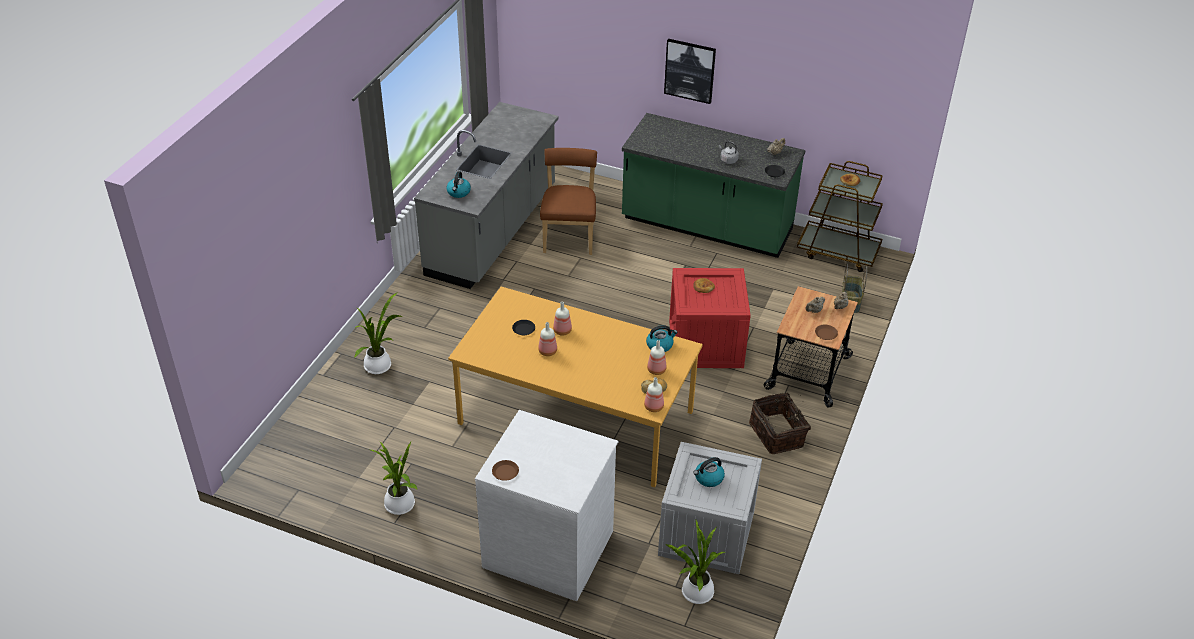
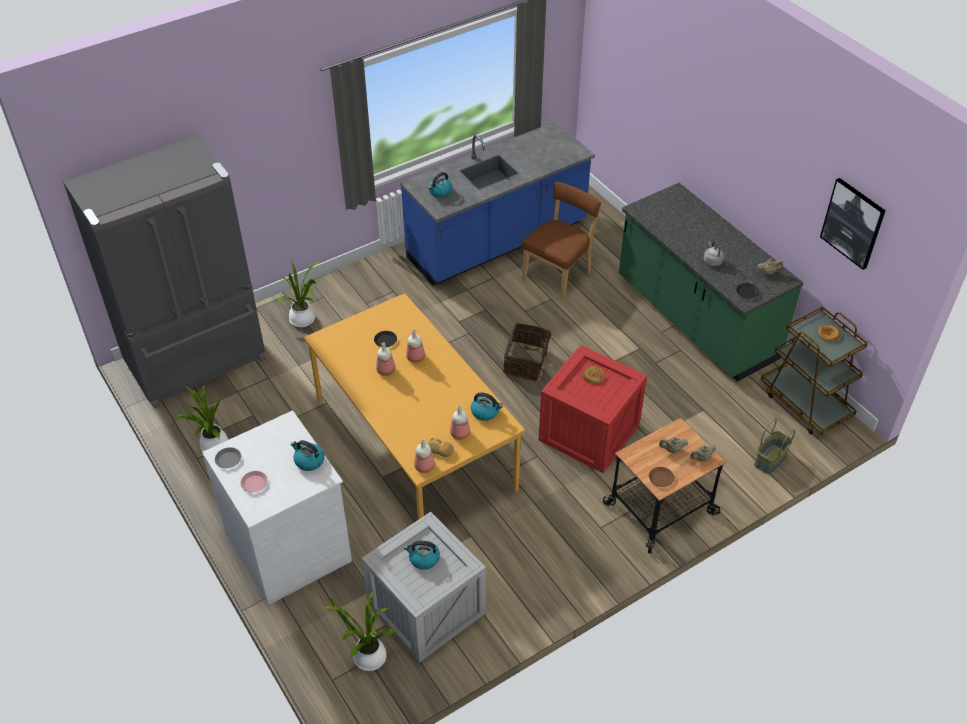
camera: 35 degrees right, 5 degrees up
(311, 445) = (197, 362): none -> grey fridge
(493, 232) = (497, 242): grey counter -> blue counter
(505, 472) = (228, 459): brown plate -> grey plate
(547, 478) = (254, 483): none -> pink plate
(575, 440) = (309, 461): none -> kettle
(690, 70) = (721, 154): picture -> picture (853, 223)
(778, 434) = (576, 553): basket -> basket (526, 362)

